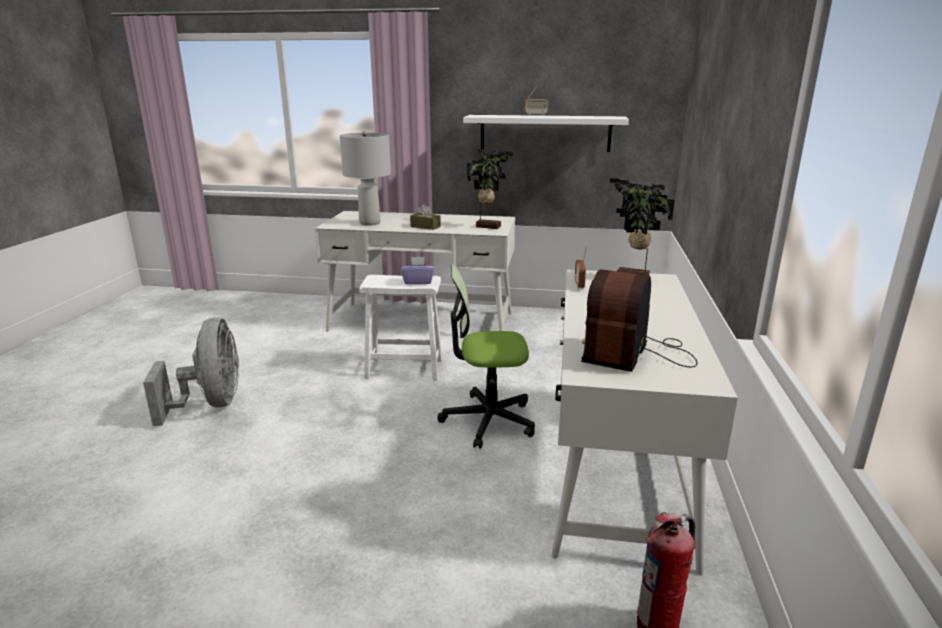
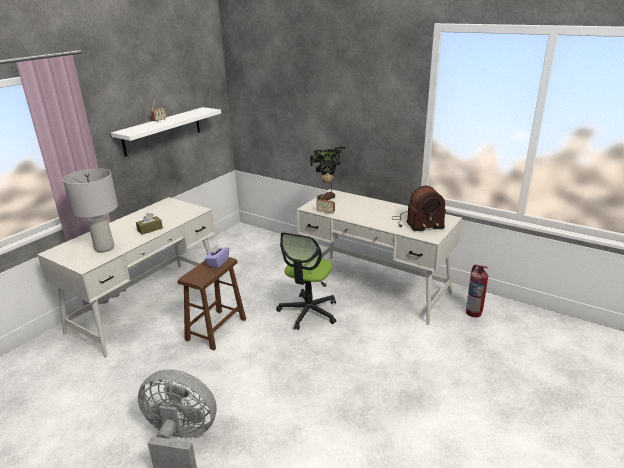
camera: 65 degrees left, 5 degrees up
(404, 369) = (216, 329): white stool -> brown stool
(488, 226) = (181, 209): potted plant -> none
(635, 353) = (416, 223): radio -> radio turned 60 degrees counterclockwise

